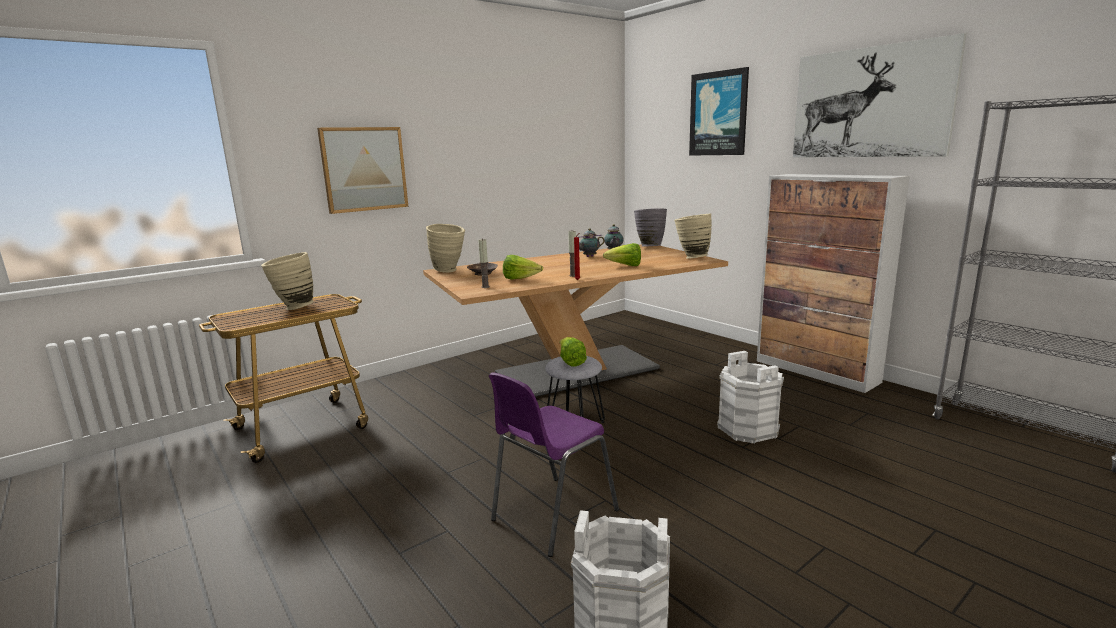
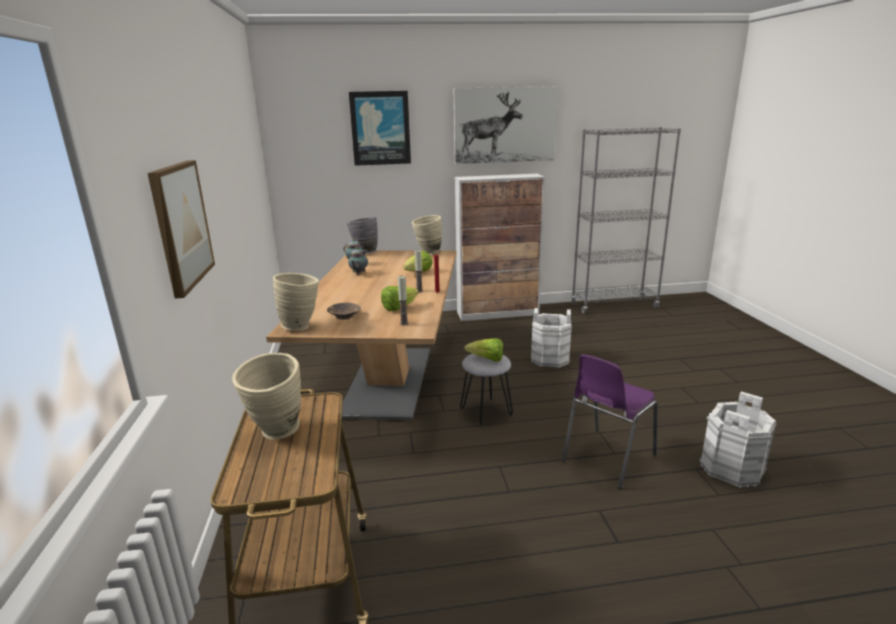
camera: 60 degrees left, 5 degrees up
(551, 516) = (606, 458): purple chair -> purple chair turned 60 degrees clockwise

